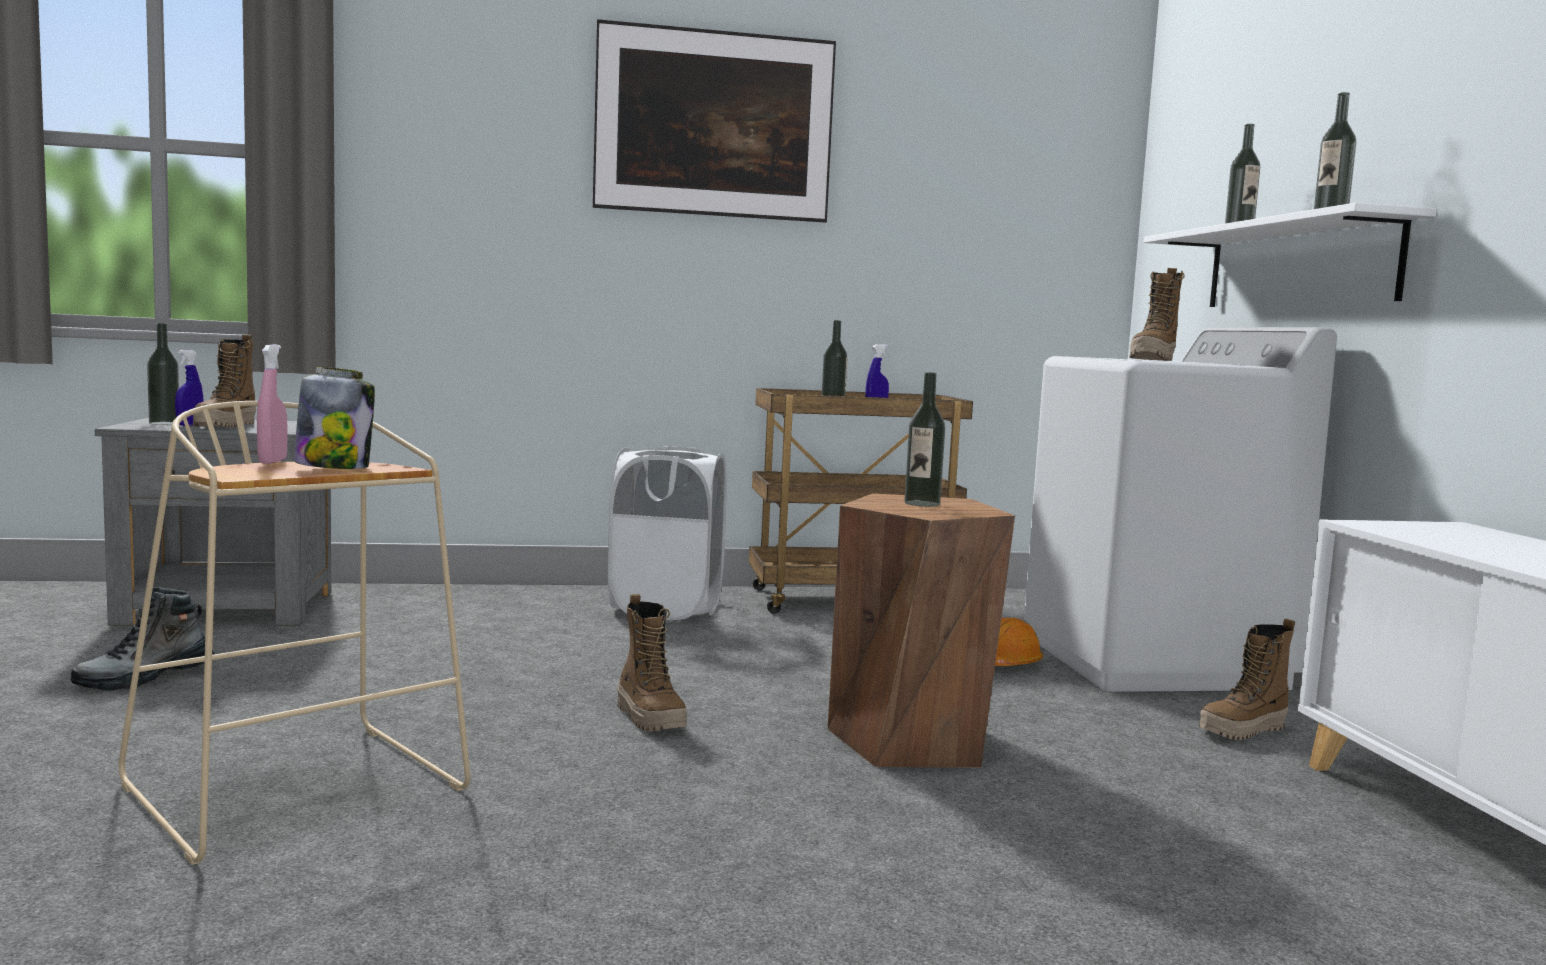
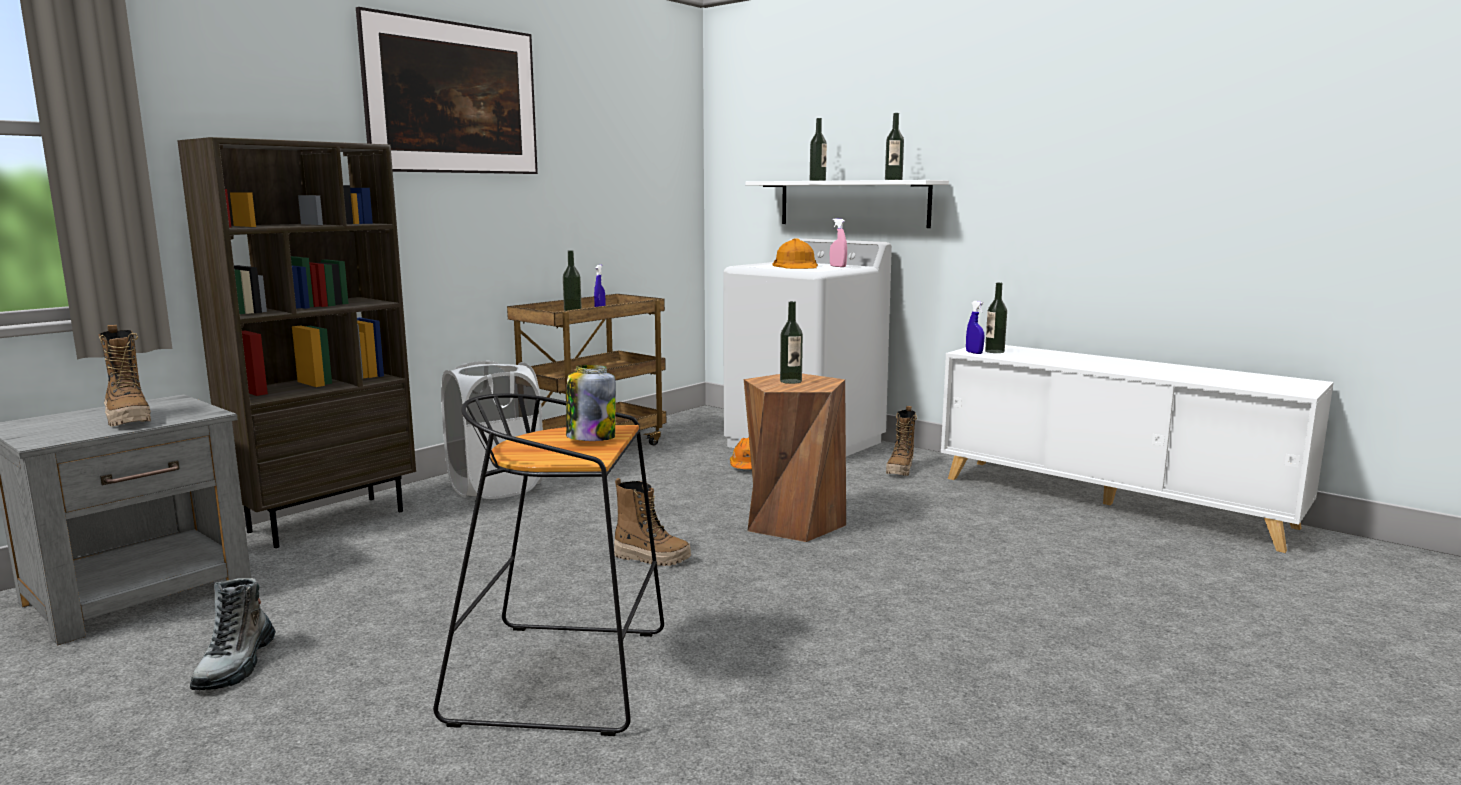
camera: 40 degrees left, 5 degrees up
(164, 423) = (51, 430): bottle -> bottle (994, 351)
(189, 425) = (86, 426): blue spray bottle -> blue spray bottle (974, 353)
(272, 461) = (516, 443): pink spray bottle -> pink spray bottle (837, 266)
(301, 790) = (565, 675): beige stool -> black stool
(466, 596) = (327, 520): none -> brown bookcase
(1153, 360) = (796, 266): boot -> orange hard hat

